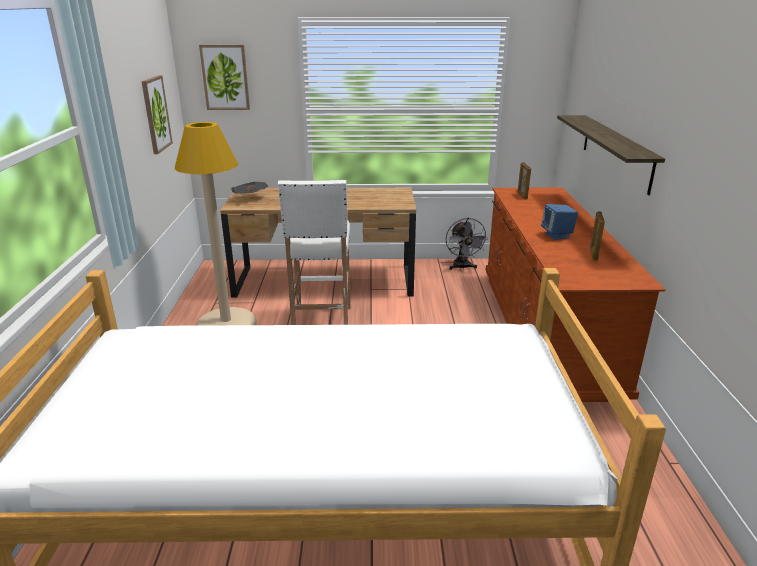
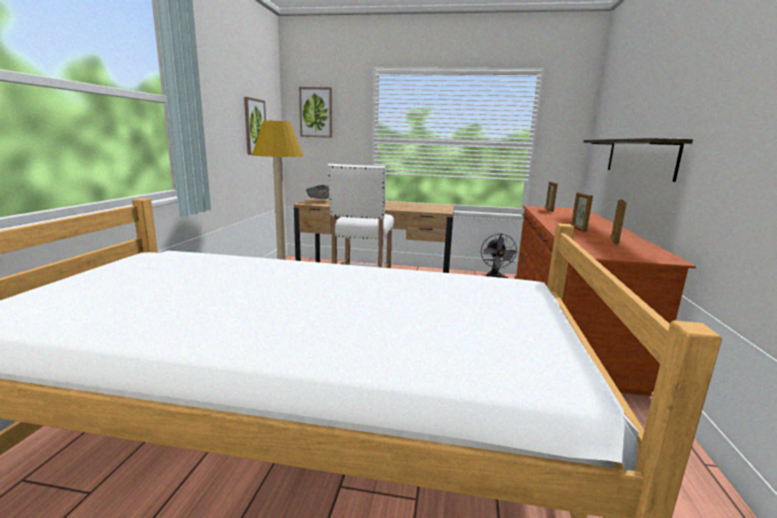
camera: 10 degrees right, 10 degrees down
(557, 235) = (578, 229): blue speaker -> picture frame

